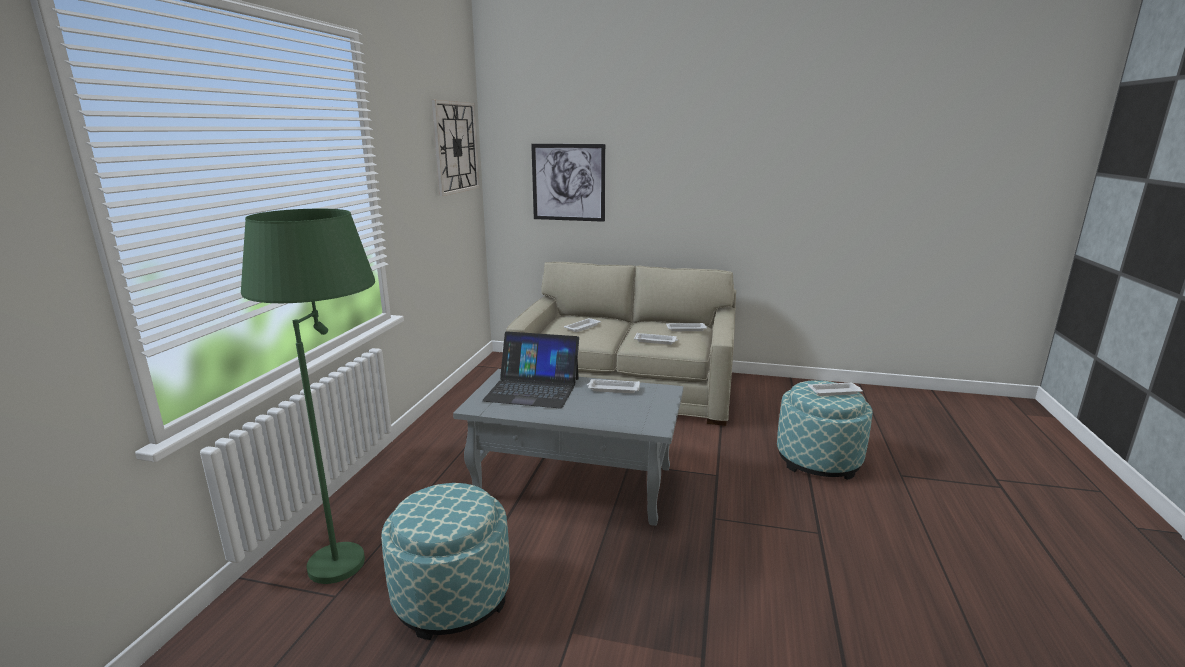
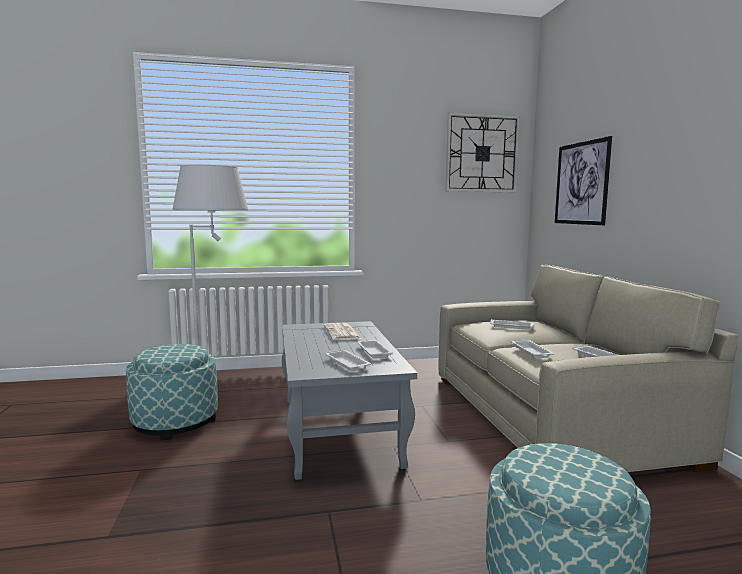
camera: 65 degrees right, 10 degrees down
(351, 545) = (219, 384): green floor lamp -> white floor lamp
(533, 389) = (342, 333): laptop -> newspaper
(835, 392) = (574, 472): white tray -> white tray (347, 363)

